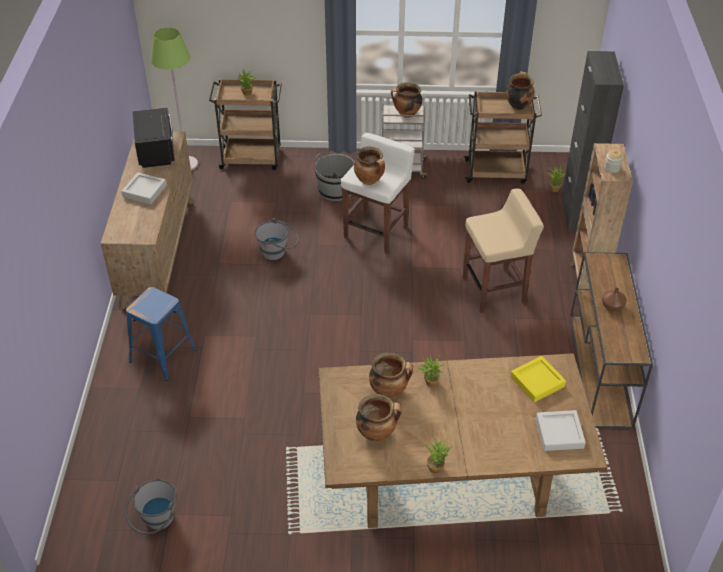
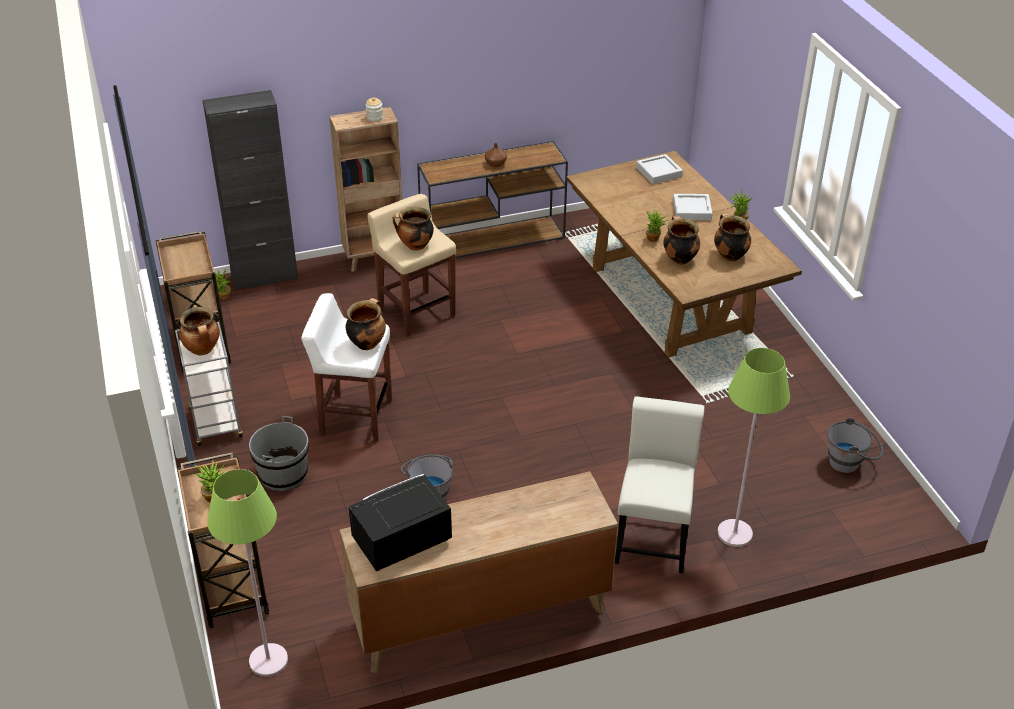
camera: 110 degrees left, 5 degrees down
(135, 405) = (734, 534): none -> green floor lamp
(144, 191) = (495, 520): grey tray -> grey tray (691, 210)
(163, 356) = (653, 537): blue stool -> white chair
(518, 105) = (180, 252): cooking pot -> cooking pot (415, 246)
(537, 381) = (612, 188): yellow tray -> none

